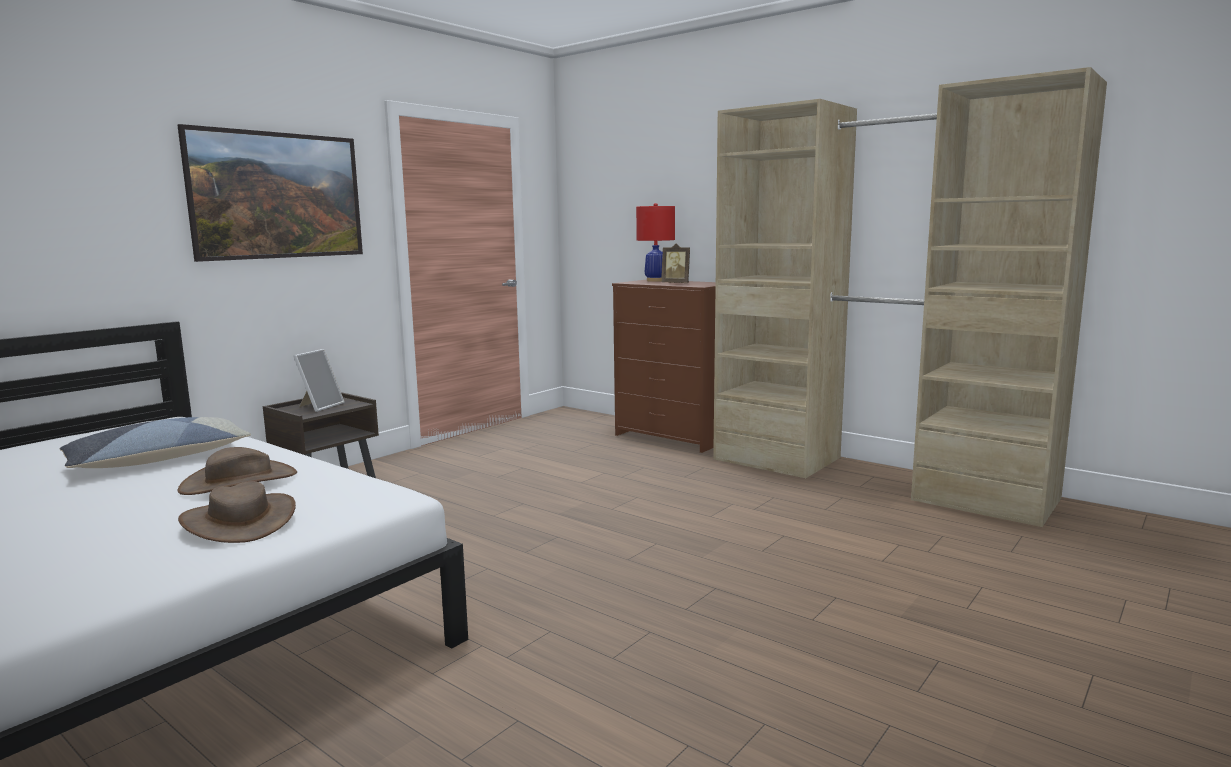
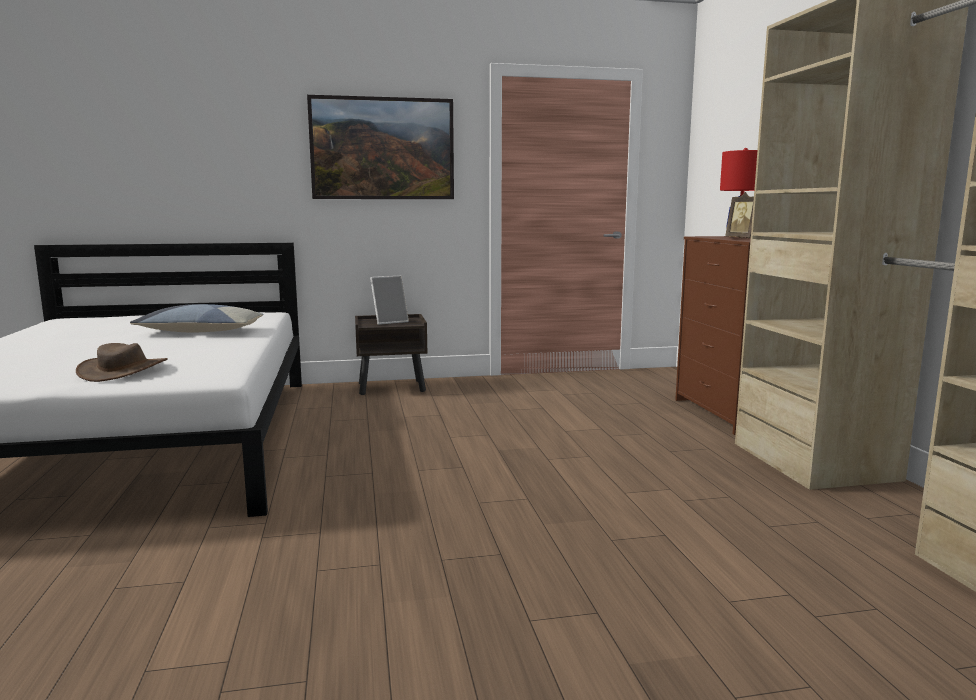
camera: 40 degrees right, 0 degrees up
(239, 482) = (191, 351): brown hat -> none

